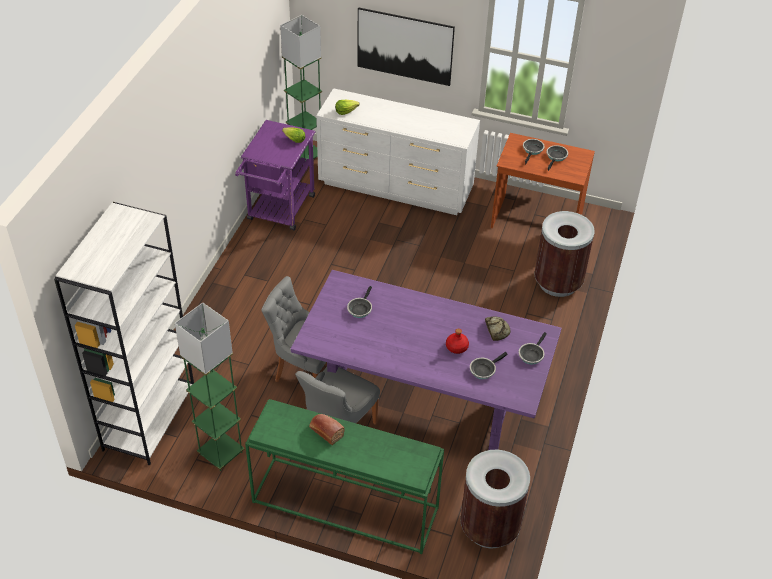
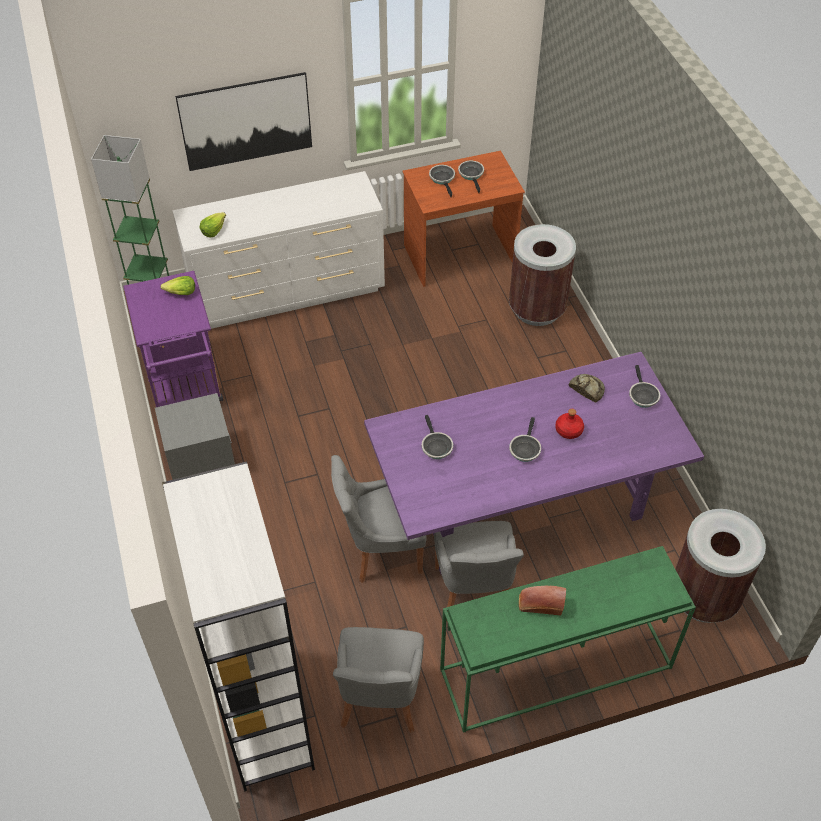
camera: 35 degrees left, 5 degrees up
(221, 453) = (379, 701): green floor lamp -> grey chair
(248, 258) = (200, 461): none -> grey nightstand
(484, 369) = (616, 438): frying pan -> frying pan (525, 448)

